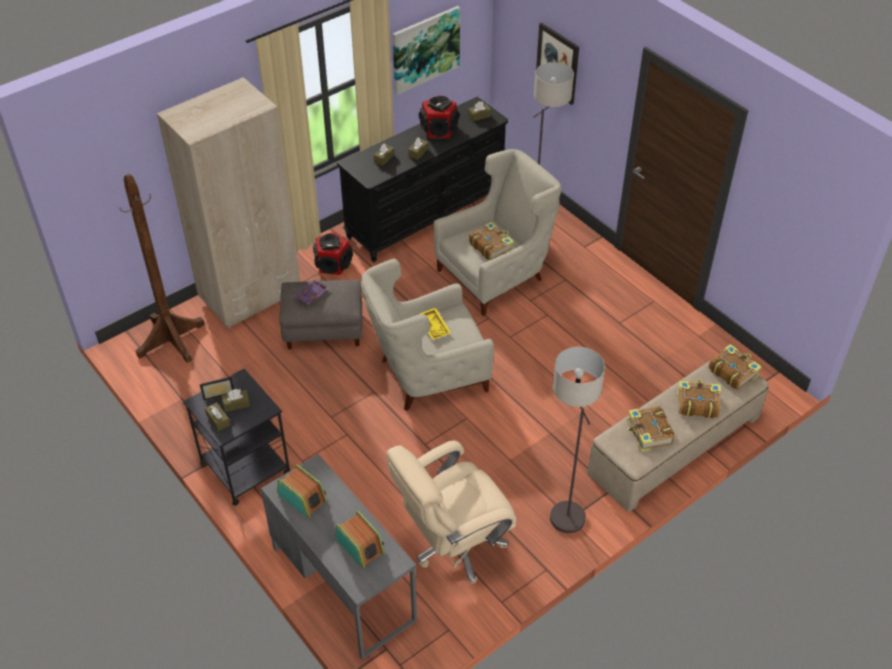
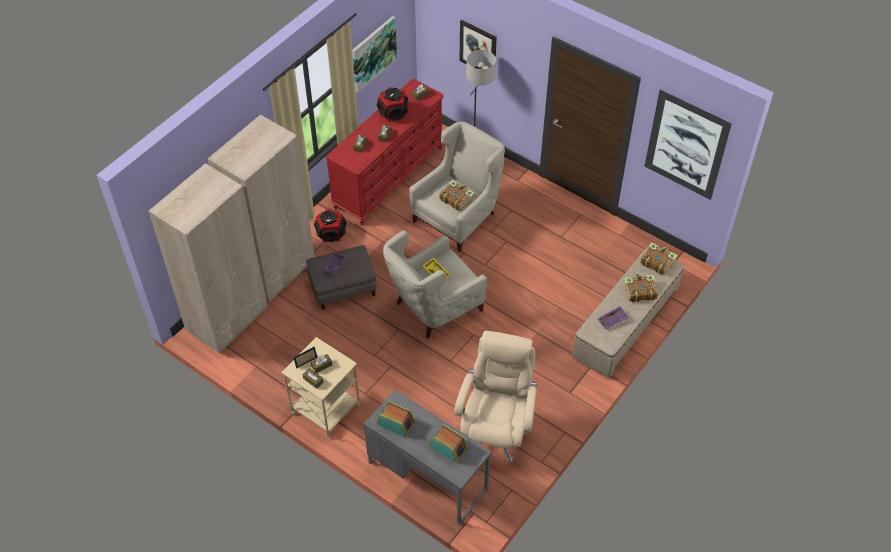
camera: 15 degrees left, 5 degrees up
(171, 340) = (228, 321): brown clothes rack -> beige wardrobe
(245, 467) = (325, 408): black cart -> beige cart
(426, 215) = (389, 177): black dresser -> red dresser
(453, 547) = (495, 431): beige office chair -> beige office chair turned 150 degrees clockwise
(563, 509) = (563, 386): grey floor lamp -> none
(648, 433) = (612, 320): book -> purple tray
(797, 215) = (686, 145): none -> picture

